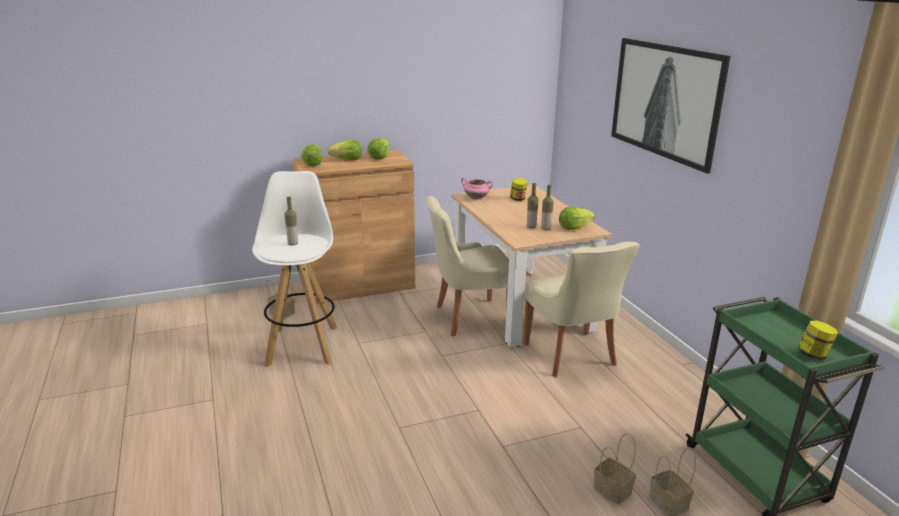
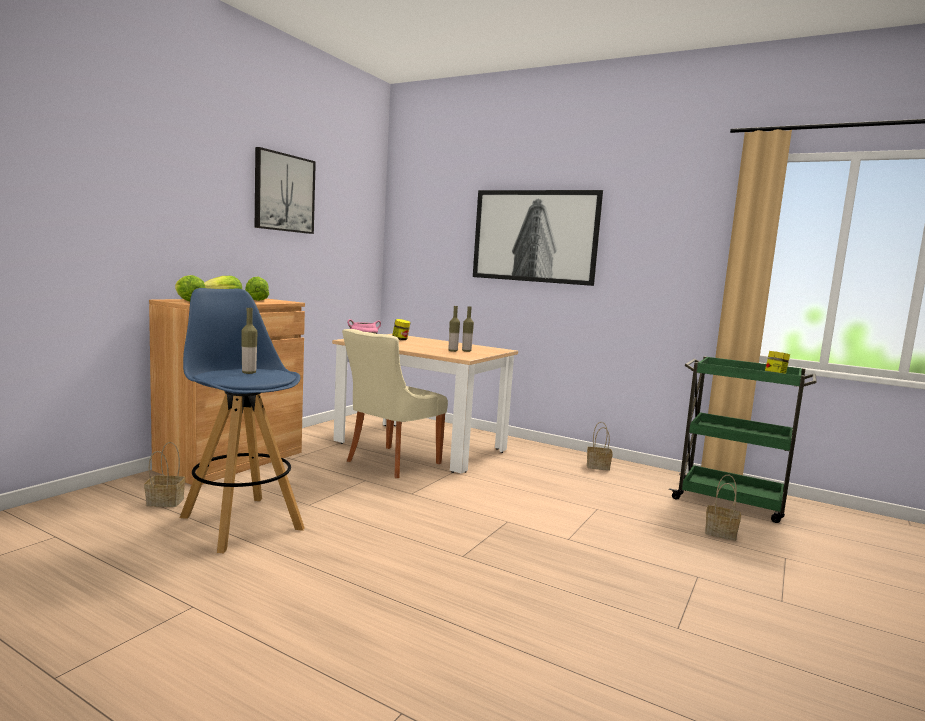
camera: 40 degrees left, 15 degrees down
(302, 344) = (241, 522): white stool -> blue stool
(422, 52) = (284, 193): none -> picture
(571, 355) = (514, 468): beige chair -> none
(574, 228) = (485, 349): lettuce -> none
(614, 490) = (682, 538): basket -> basket (598, 466)

